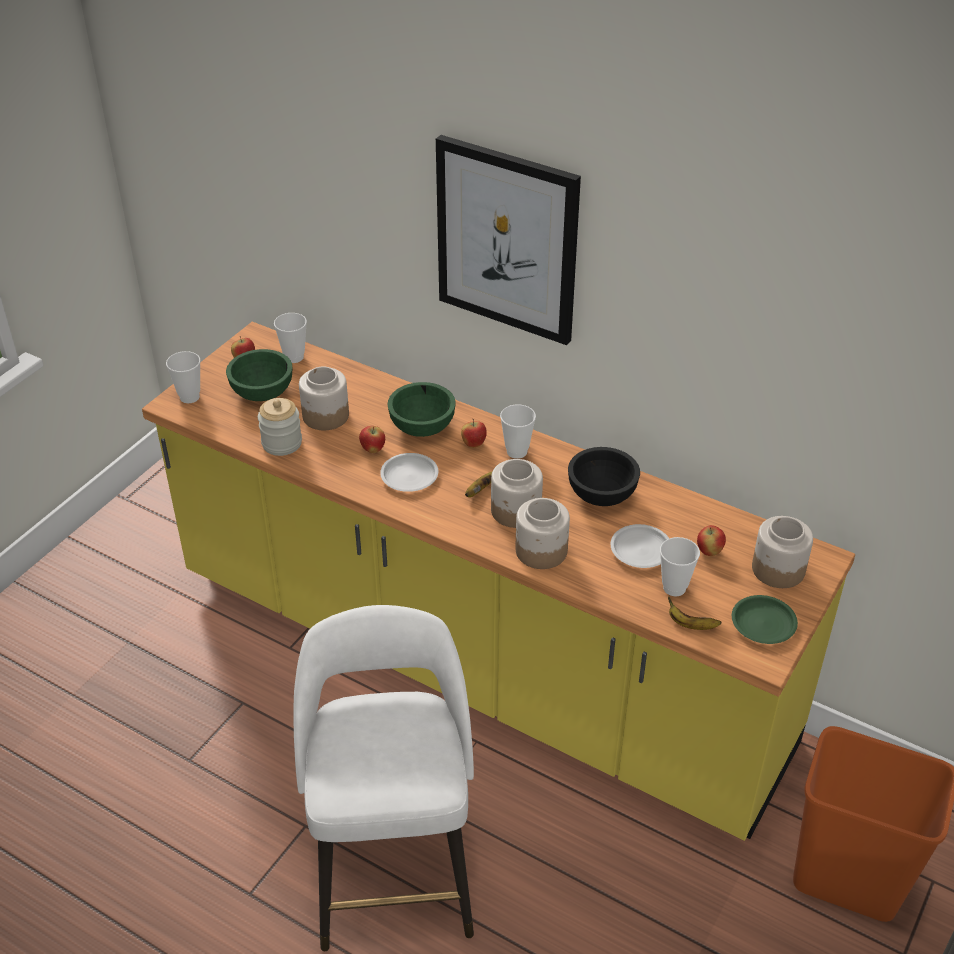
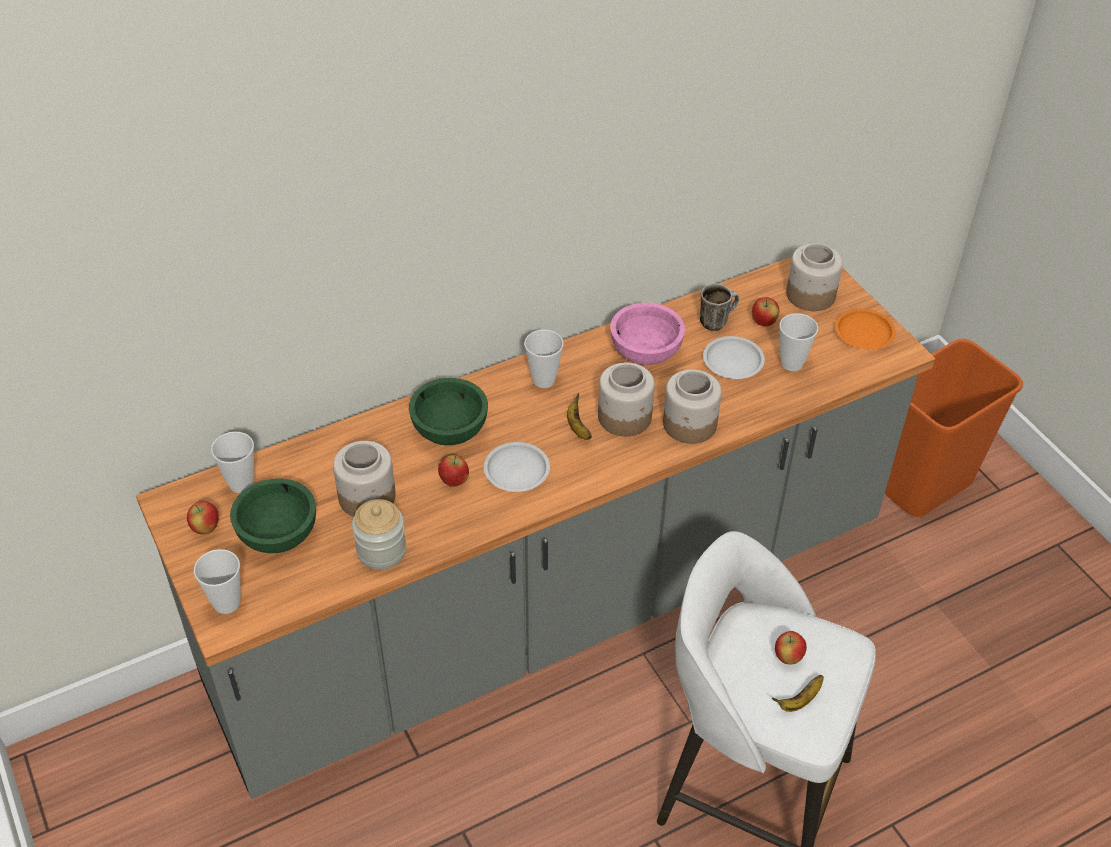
camera: 60 degrees left, 5 degrees up
(474, 444) = (508, 404): apple -> apple (788, 657)
(477, 664) = (553, 609): yellow counter -> grey counter
(507, 240) = (467, 182): picture -> none
(602, 494) = (645, 351): black bowl -> pink bowl
(681, 522) = (716, 321): none -> mug
(690, 625) = (840, 374): banana -> banana (799, 701)
(764, 623) = (864, 332): green plate -> orange plate

